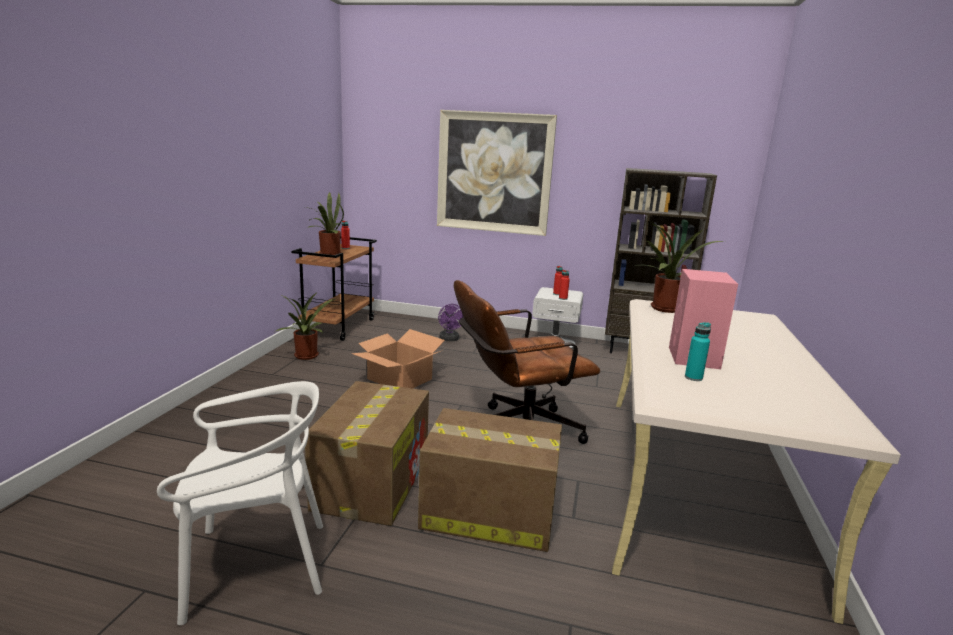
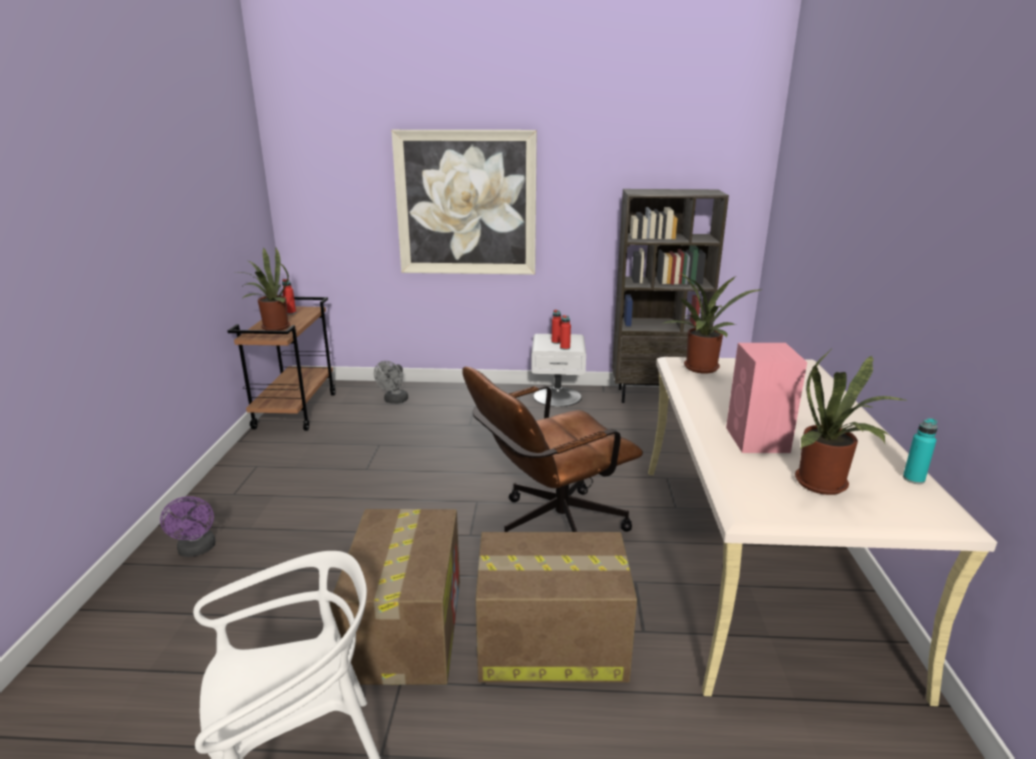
camera: 10 degrees left, 5 degrees up
(307, 357) = (270, 461): potted plant -> potted plant (826, 485)
(399, 379) = (393, 477): cardboard box -> none
(417, 329) = (394, 401): none -> grey fan
(450, 339) = (436, 410): purple fan -> purple fan (197, 550)
(693, 377) = (768, 470): turquoise bottle -> turquoise bottle (913, 479)

